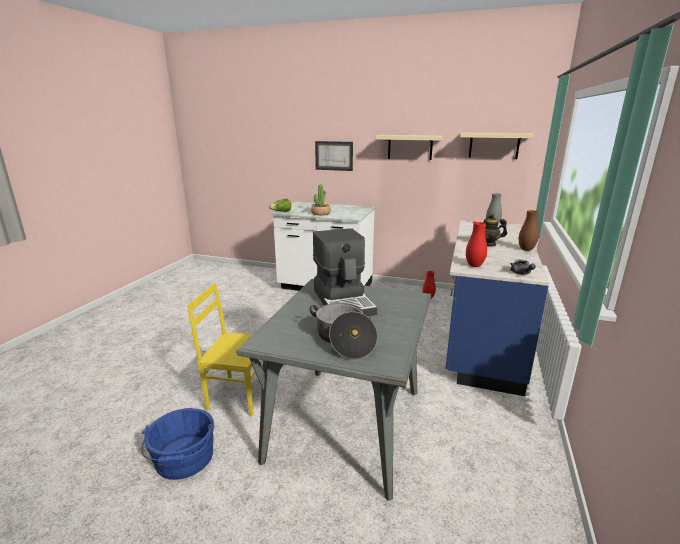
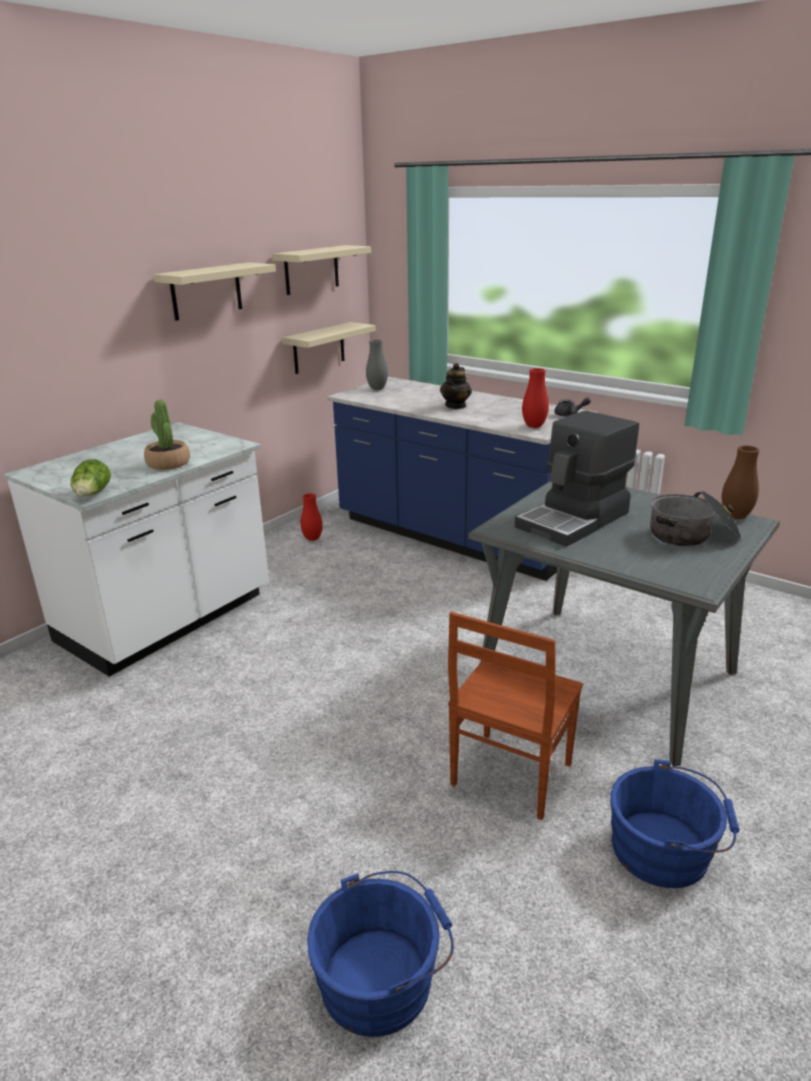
camera: 70 degrees left, 5 degrees up
(122, 380) = (382, 977): none -> blue bucket
(239, 395) = (509, 775): yellow chair -> brown chair
(334, 156) = (67, 337): picture -> none
(344, 301) = (574, 520): coffee machine -> coffee machine turned 135 degrees clockwise
(489, 194) = (319, 348): none -> beige shelf
(526, 249) = (490, 397): brown vase -> brown vase (735, 516)

